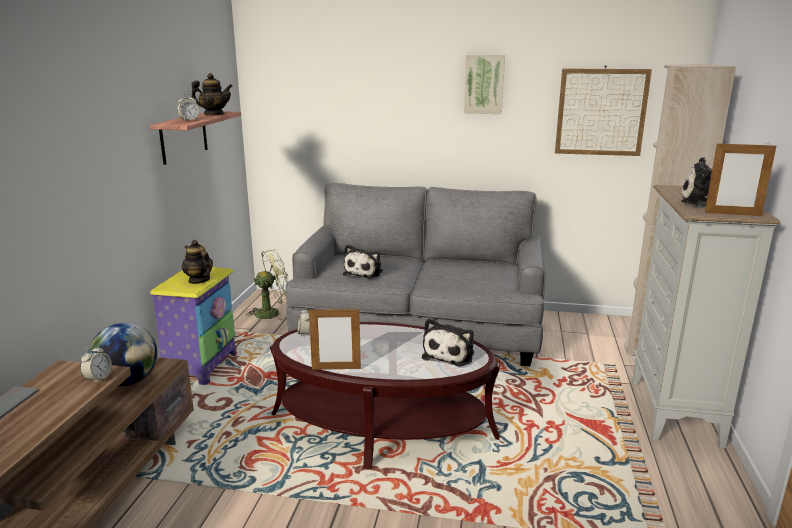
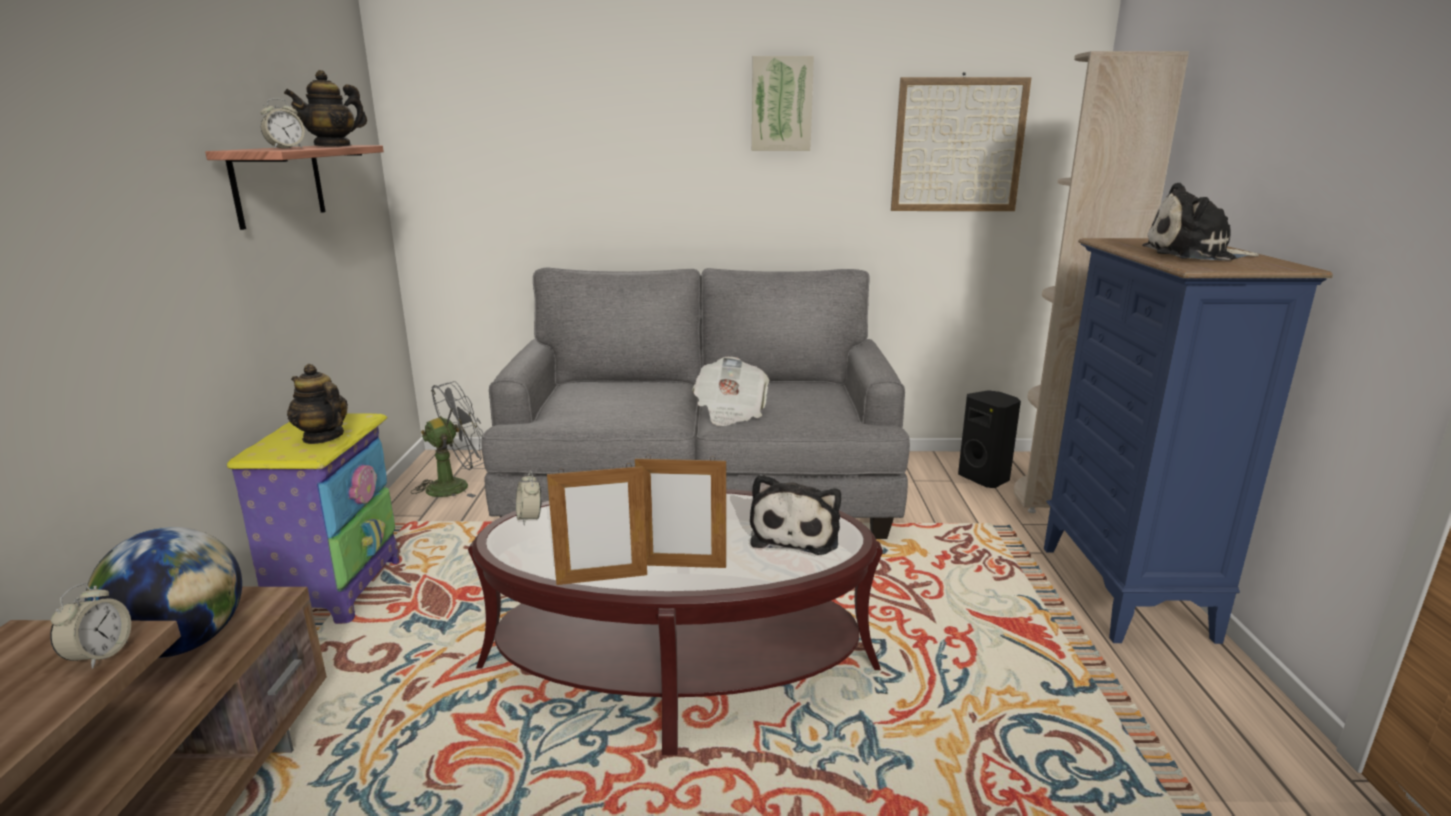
camera: 10 degrees left, 0 degrees up
(214, 114) = (333, 146): teapot -> teapot turned 135 degrees clockwise
(272, 312) = (456, 485): green fan -> grey fan
(365, 272) = (613, 408): plush toy -> none
(435, 279) = (730, 412): none -> newspaper
(611, 333) = (985, 478): none -> black speaker
(672, 413) = (1122, 593): white dresser -> blue dresser
(732, 214) = (1251, 266): picture frame -> picture frame (682, 566)

